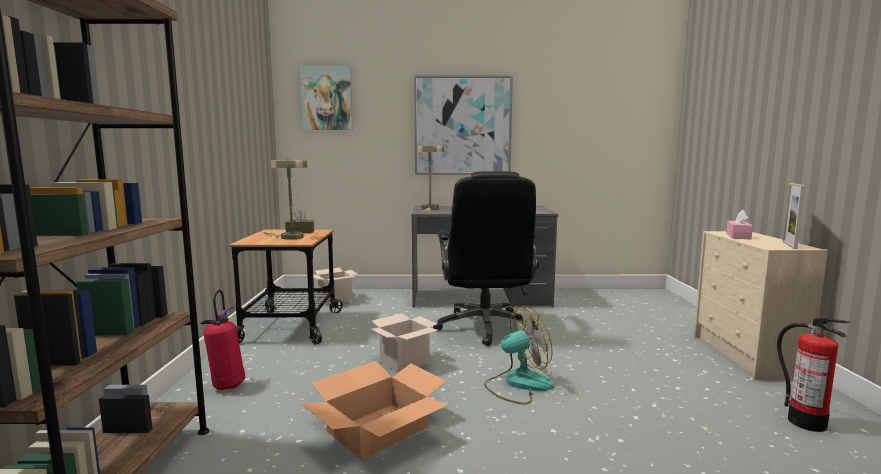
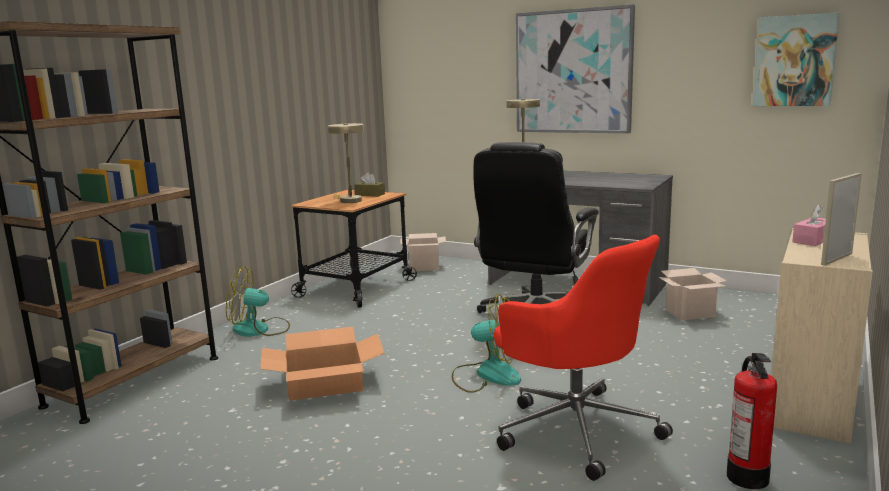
camera: 30 degrees right, 5 degrees up
(227, 386) = (259, 329): fire extinguisher -> fan
(327, 98) = (428, 45): picture -> picture (794, 61)
(404, 362) = (411, 336): cardboard box -> cardboard box (689, 314)
(650, 415) = (575, 428): none -> red office chair

